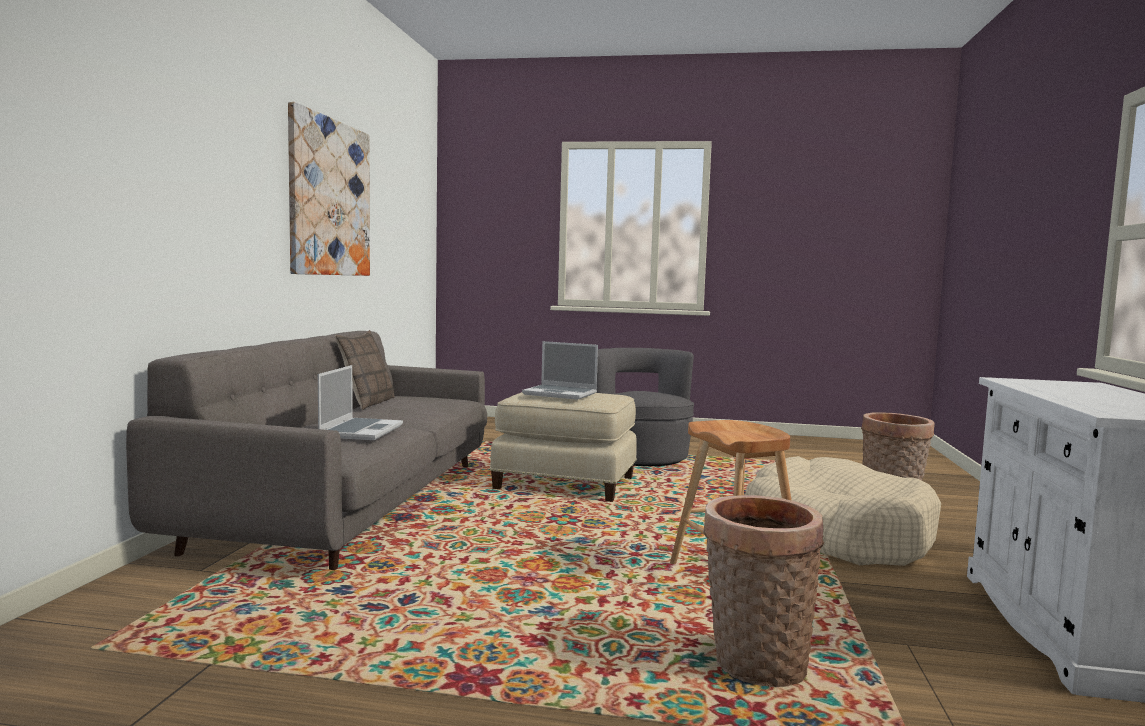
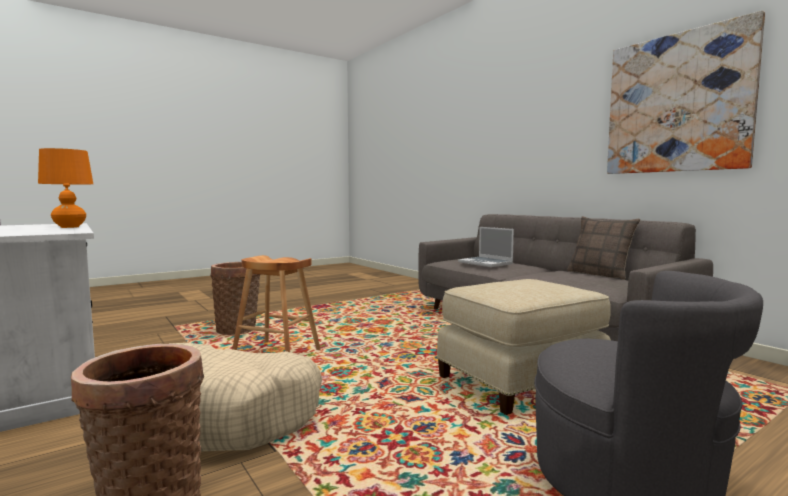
camera: 135 degrees right, 0 degrees up
(561, 394) = (517, 282): laptop -> none
(1056, 394) = (70, 227): none -> orange table lamp

